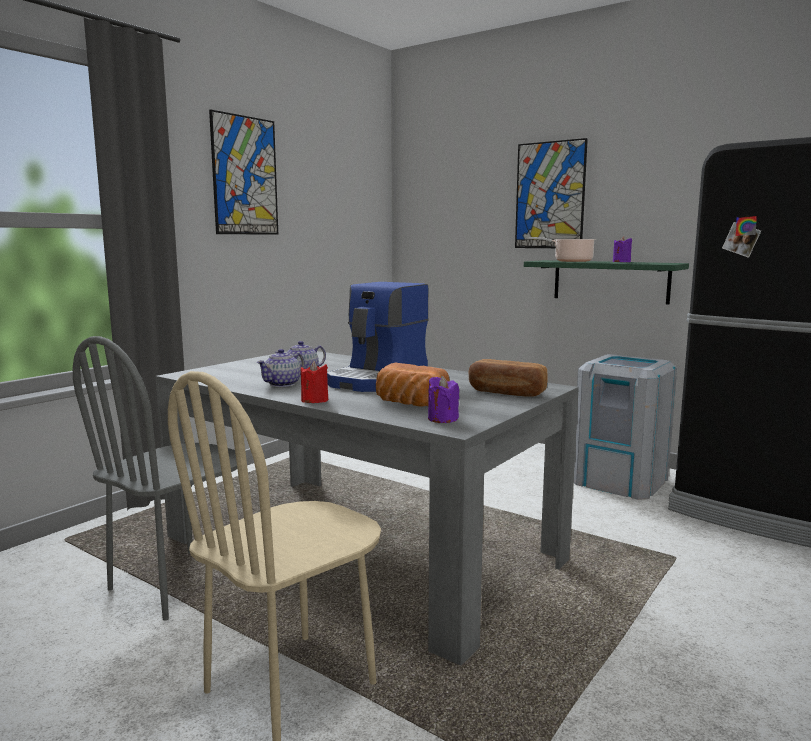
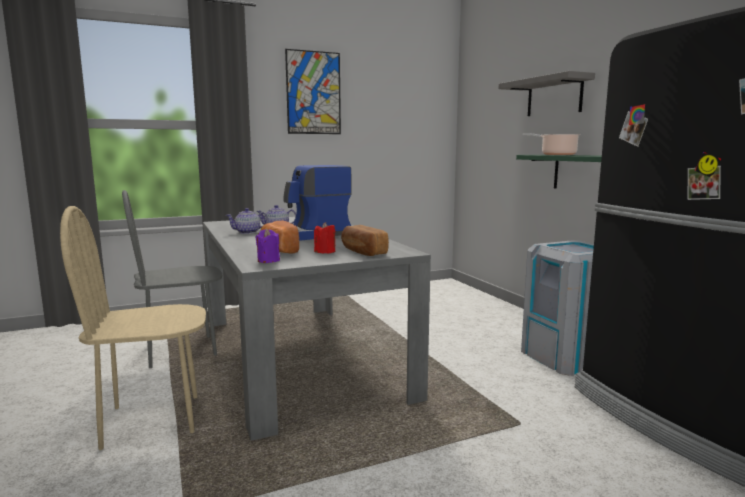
camera: 30 degrees right, 0 degrees up
(314, 400) = (235, 242): red candle -> red candle (325, 251)
(550, 195) = (554, 96): picture -> grey shelf
(621, 262) = (593, 155): purple candle -> none

